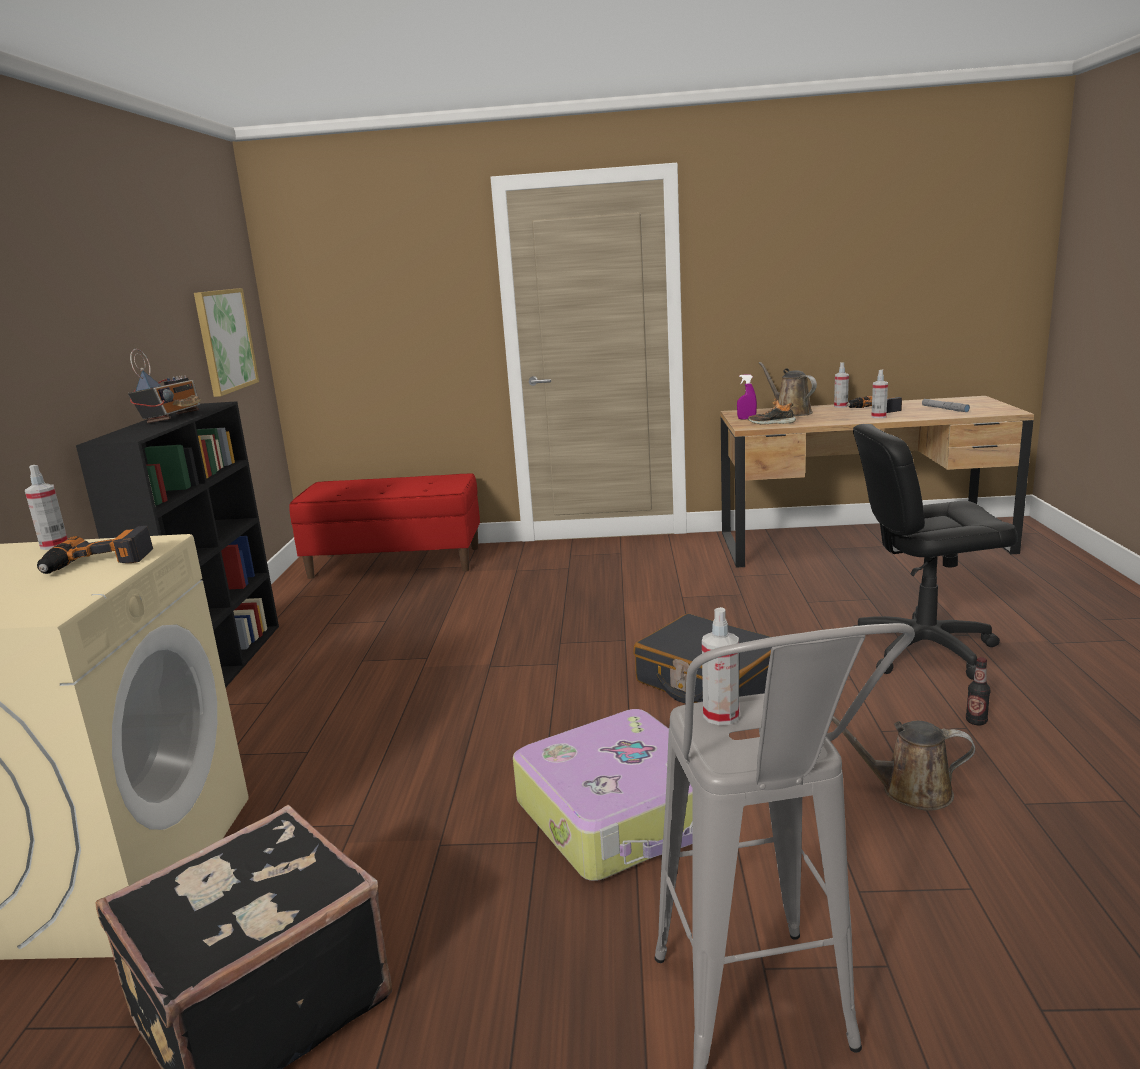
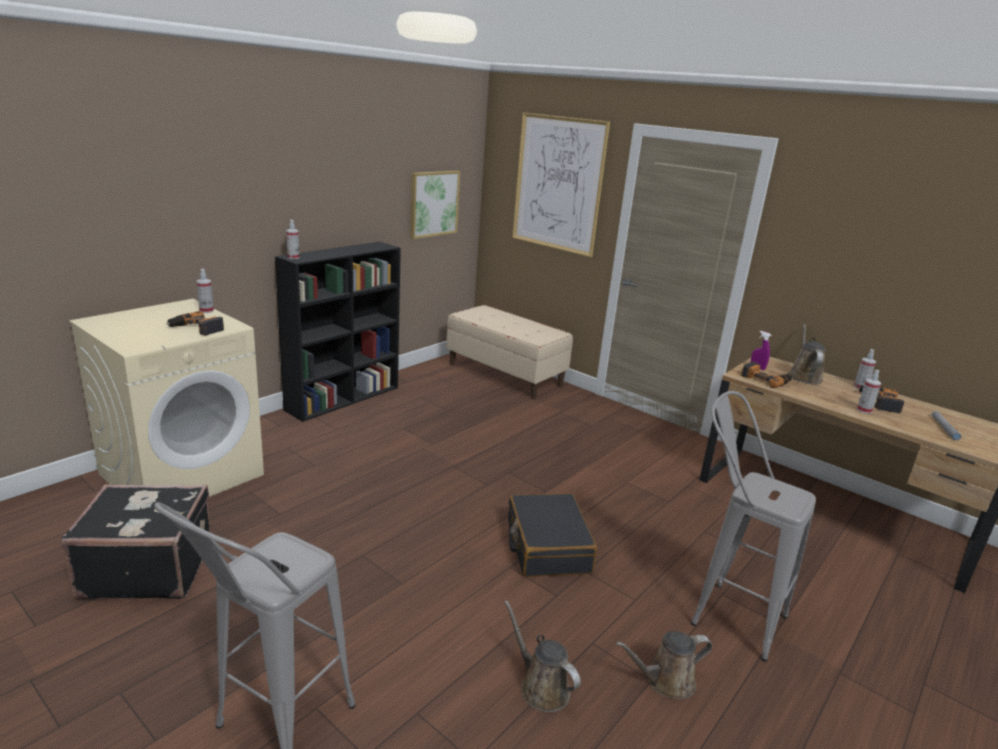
camera: 35 degrees right, 5 degrees up
(171, 418) = (346, 250): radio -> none
(395, 279) = (558, 184): none -> picture
(396, 562) = (505, 374): red bench -> beige bench
(621, 814) = (382, 588): suitcase -> none
(721, 715) = (284, 549): spray bottle -> spray bottle (293, 257)
(771, 423) = (765, 379): shoe -> power drill
(923, 649) = (723, 613): black office chair -> grey stool
(976, 721) = (665, 681): bottle -> brown watering can

